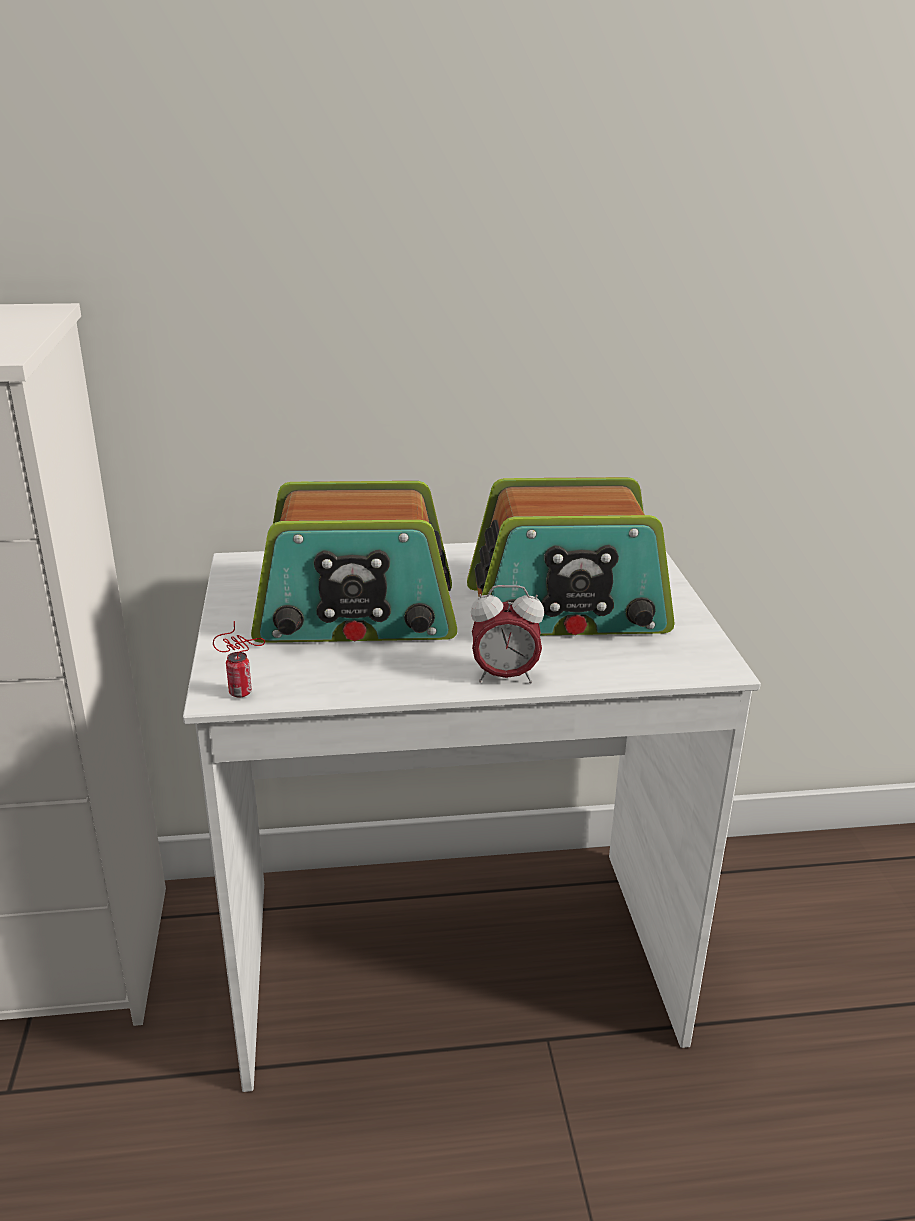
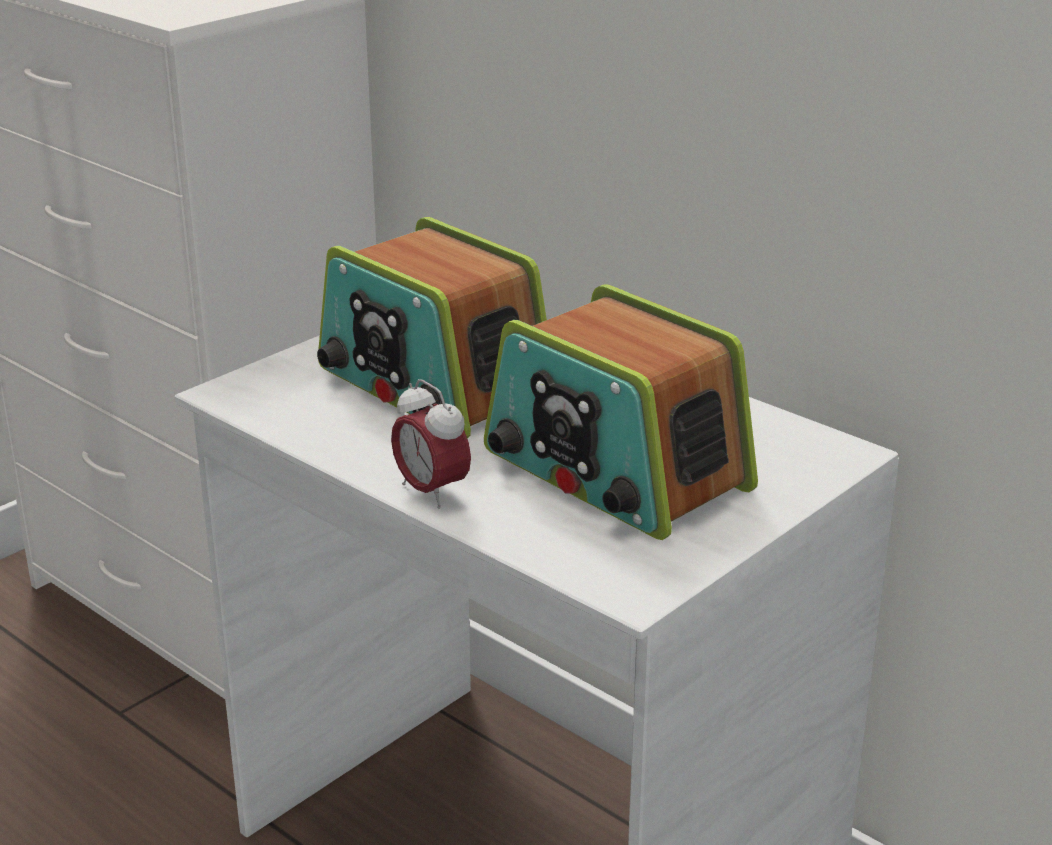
camera: 50 degrees right, 0 degrees up
(243, 692) = (237, 399): can -> none

